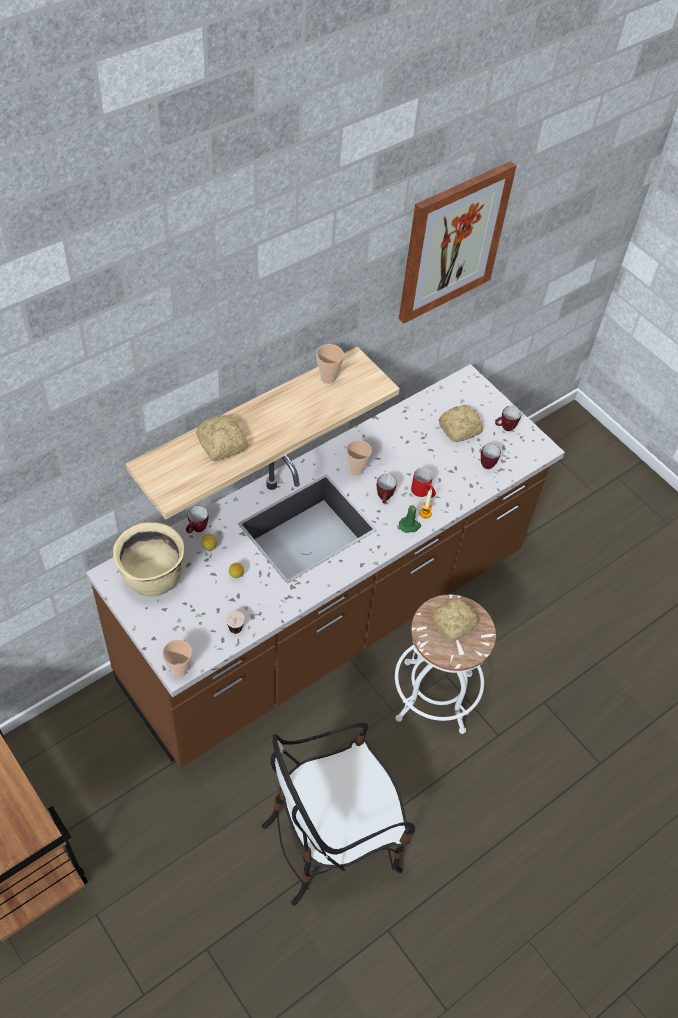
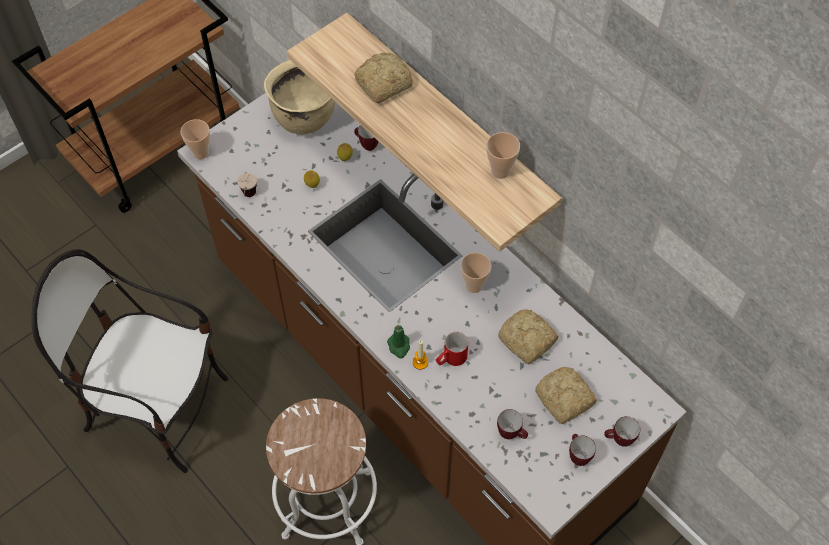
camera: 90 degrees right, 5 degrees up
(332, 841) = (158, 408): chair -> chair turned 45 degrees counterclockwise
(384, 498) = (435, 317): mug -> mug (618, 440)
(452, 242) = (689, 228): picture -> none
(454, 623) = (325, 444): bread -> bread (527, 342)

